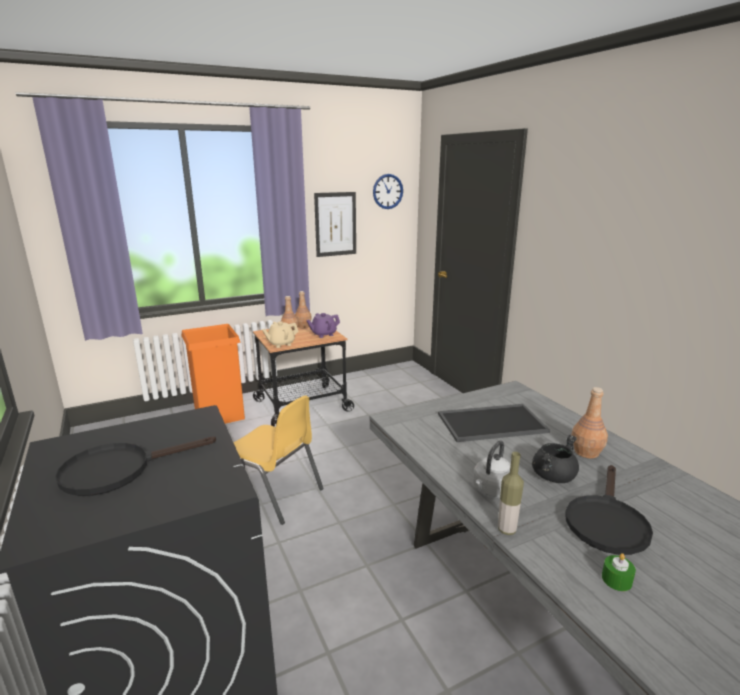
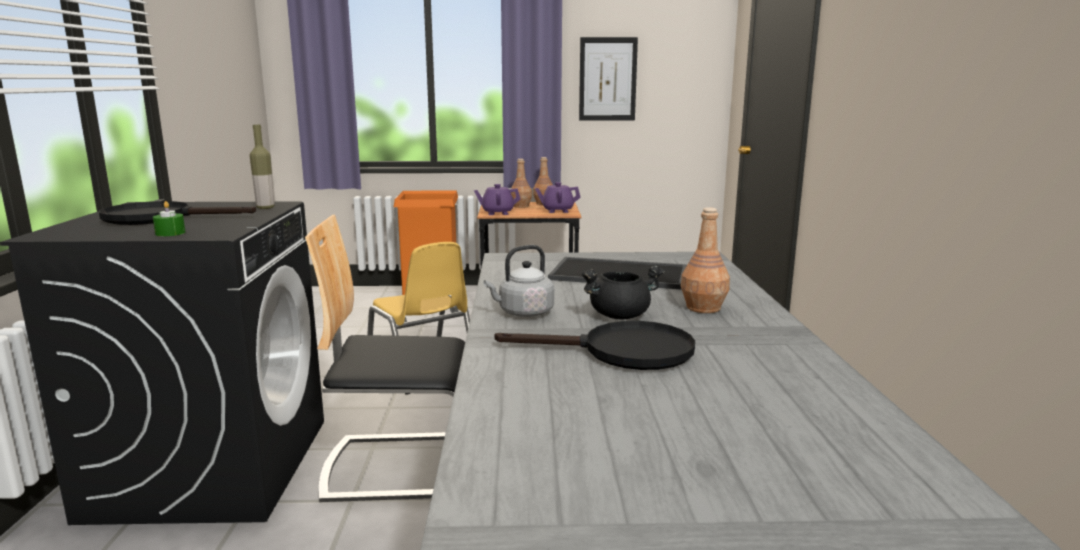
camera: 25 degrees right, 5 degrees down
(281, 344) = (497, 213): beige teapot -> purple teapot
(335, 601) = (399, 465): none -> chair
(387, 191) = (686, 38): wall clock -> none
(506, 529) = (488, 336): bottle -> bottle (265, 208)
(606, 521) = (622, 352): black frying pan -> black frying pan turned 135 degrees counterclockwise
(616, 580) = (549, 386): green candle -> green candle (170, 233)

